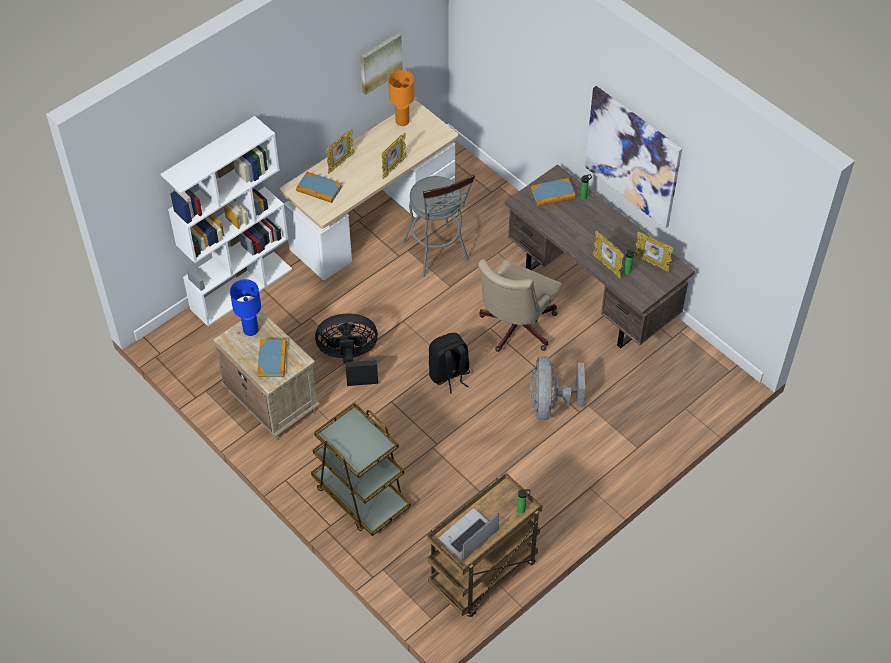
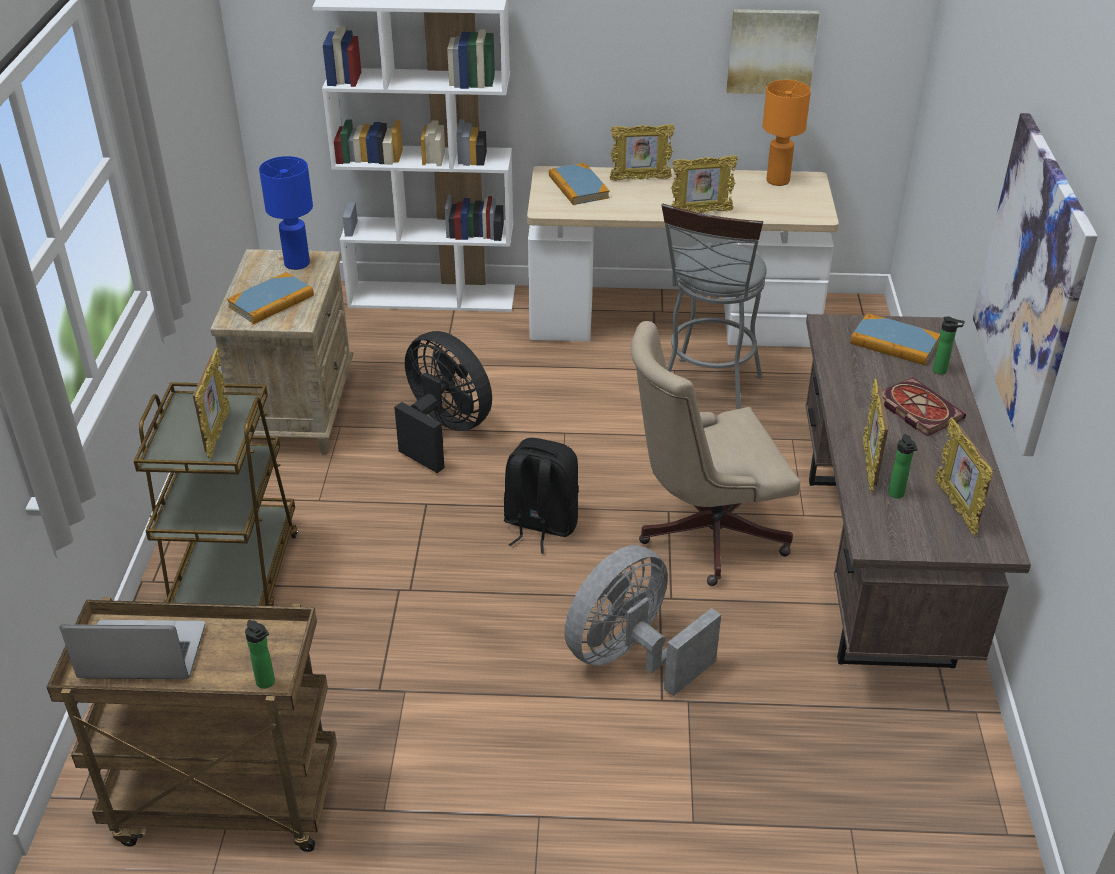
camera: 45 degrees right, 15 degrees down
(364, 438) = (217, 434): none -> picture frame
(594, 224) = (916, 409): none -> book

